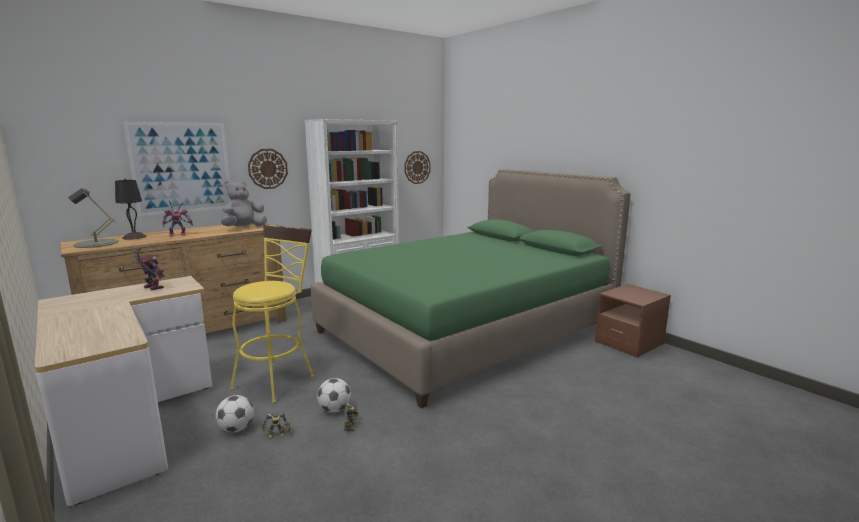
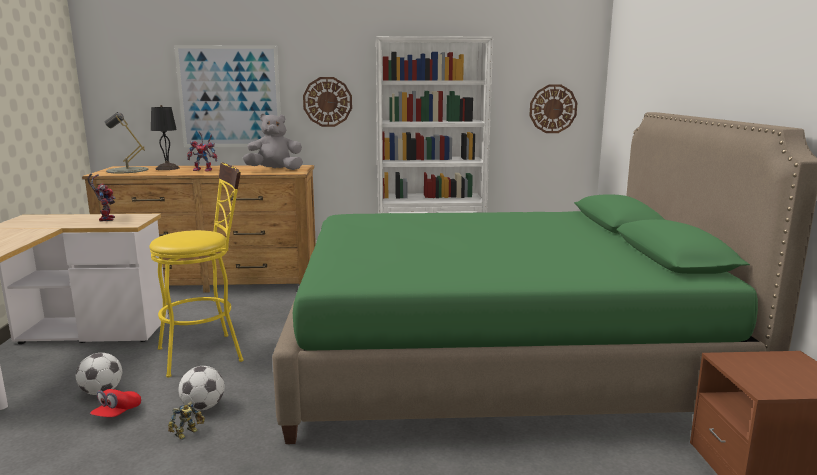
camera: 35 degrees right, 0 degrees up
(277, 435) = (117, 414): toy robot -> red cap

